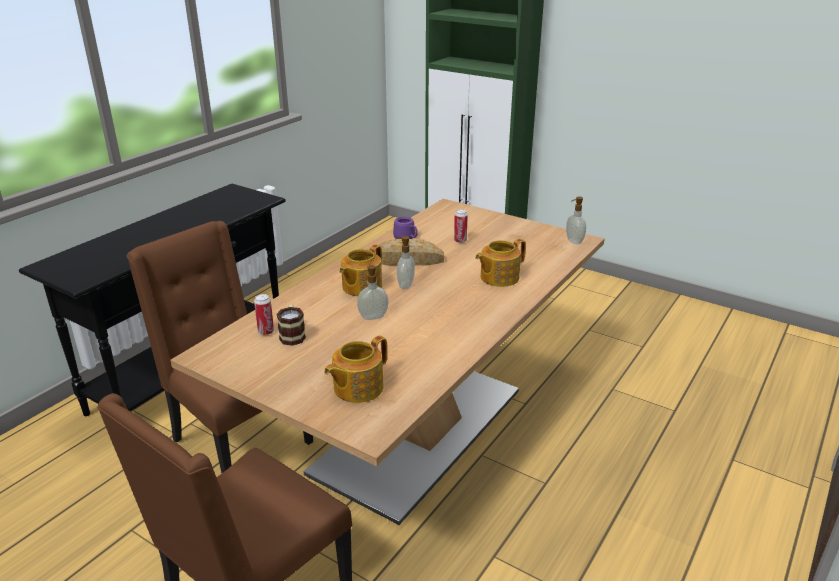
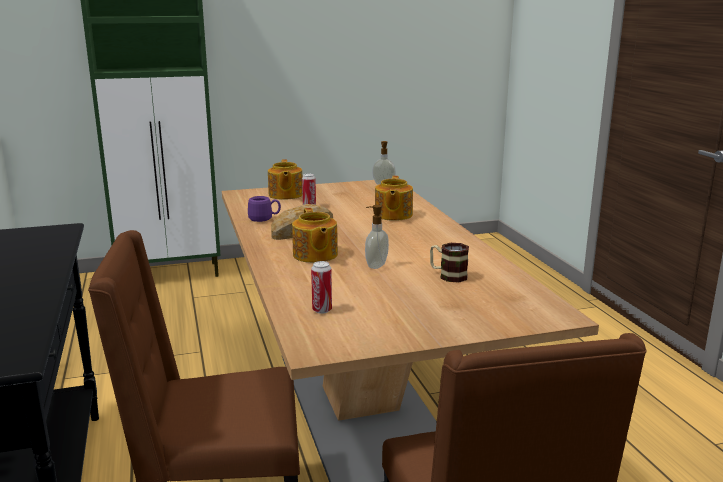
camera: 50 degrees left, 10 degrees down
(292, 335) = (349, 301): mug -> mug (448, 275)
(357, 388) = (483, 302): teapot -> teapot (285, 195)
(405, 285) = (344, 241): soap dispenser -> none

